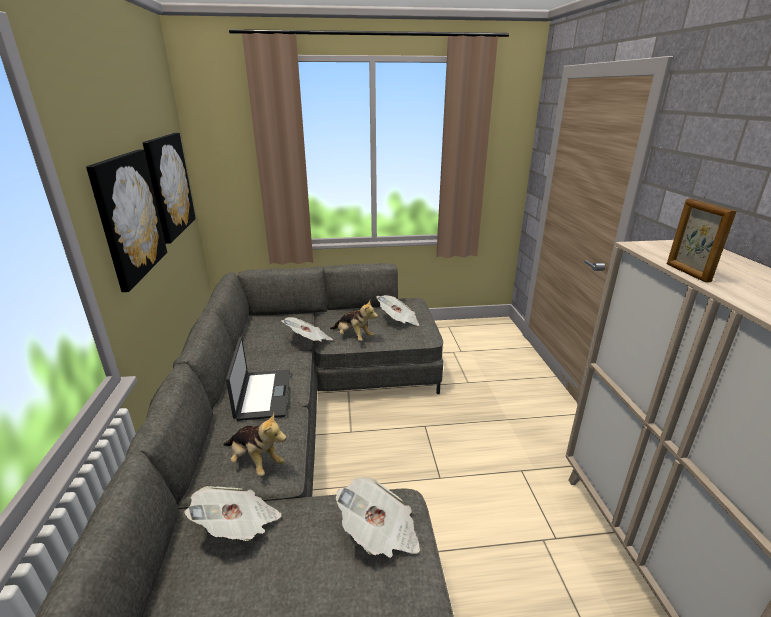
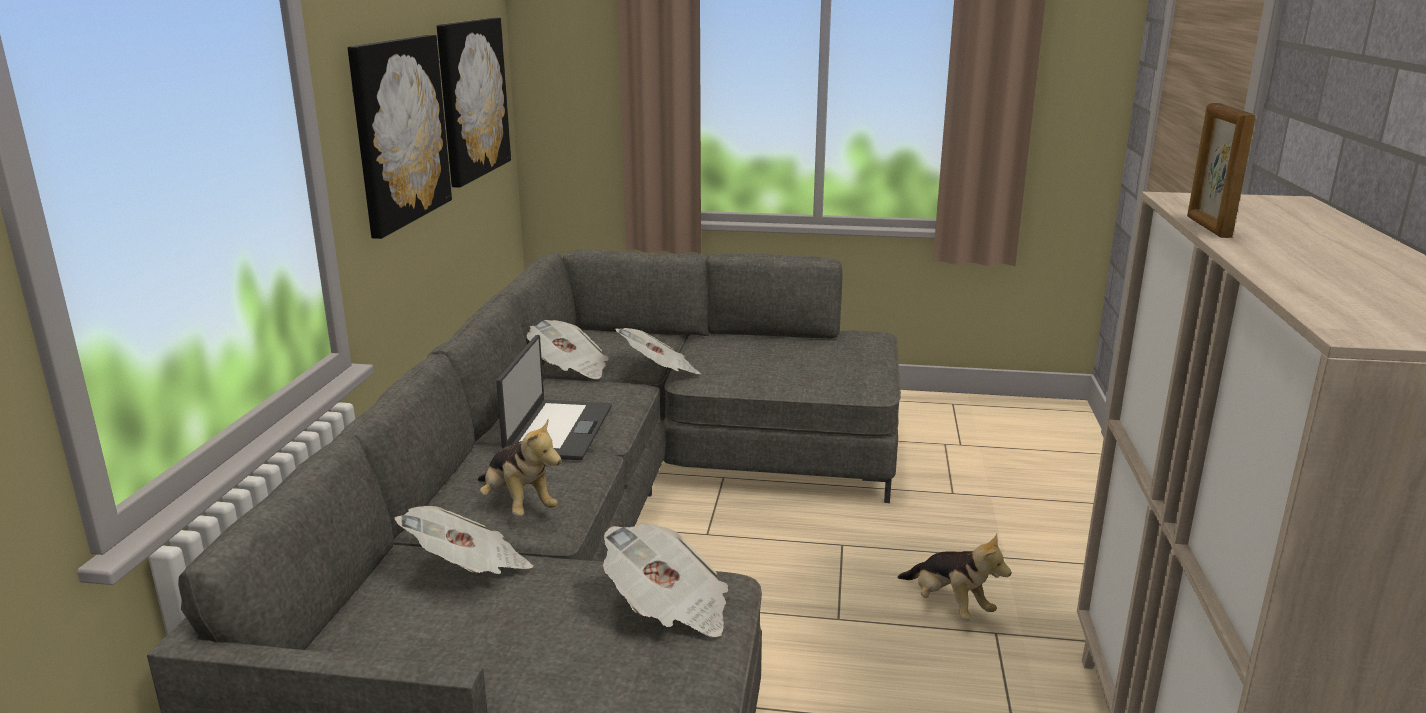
camera: 15 degrees right, 5 degrees down
(353, 337) = (737, 374): plush toy -> plush toy (949, 606)
(398, 320) = (828, 359): newspaper -> newspaper (570, 369)

